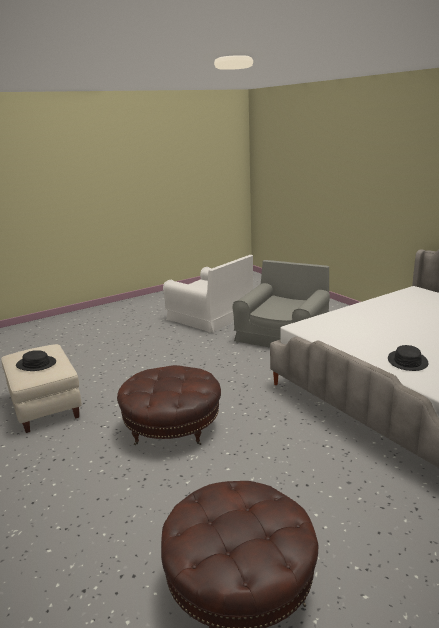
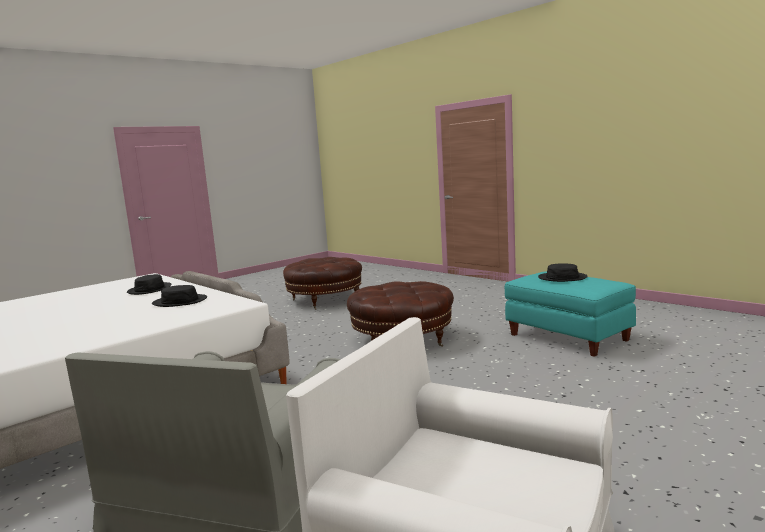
camera: 170 degrees right, 10 degrees down
(44, 406) = (568, 337): beige ottoman -> turquoise ottoman
(351, 336) = (180, 301): none -> black hat

